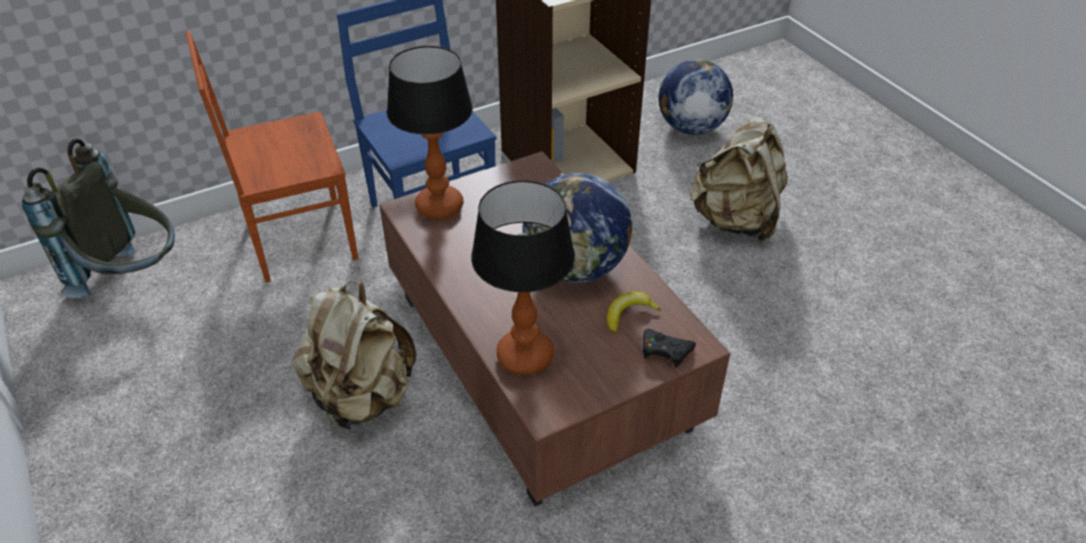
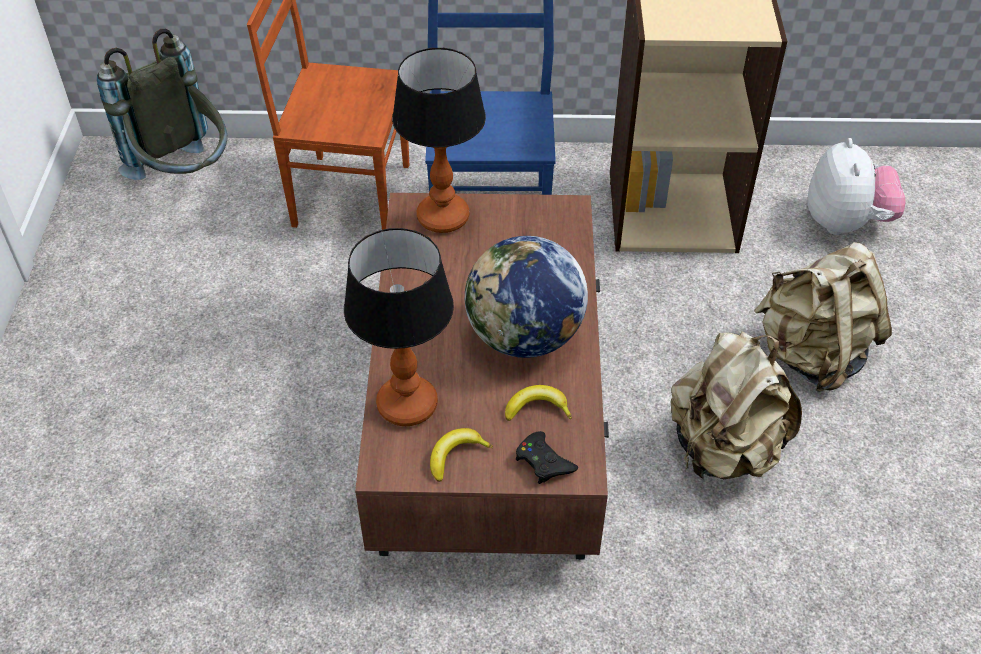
camera: 30 degrees right, 5 degrees up
(361, 397) = (300, 377): beige backpack -> beige backpack (723, 449)
(595, 376) = (455, 456): none -> banana
(690, 128) = (845, 223): globe -> plush toy

